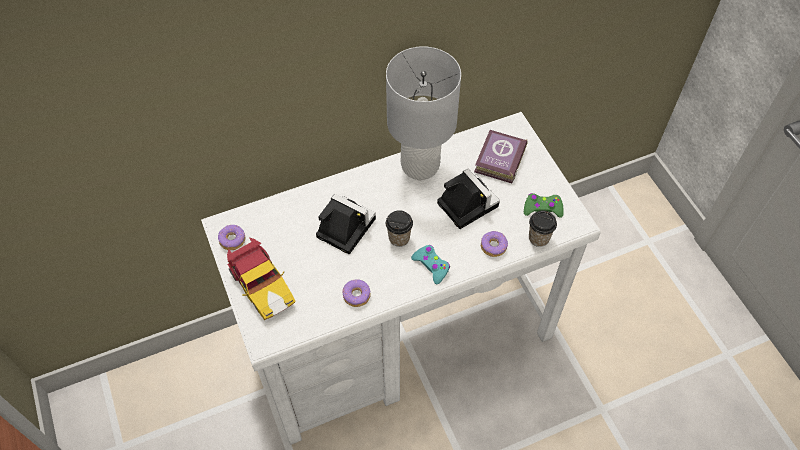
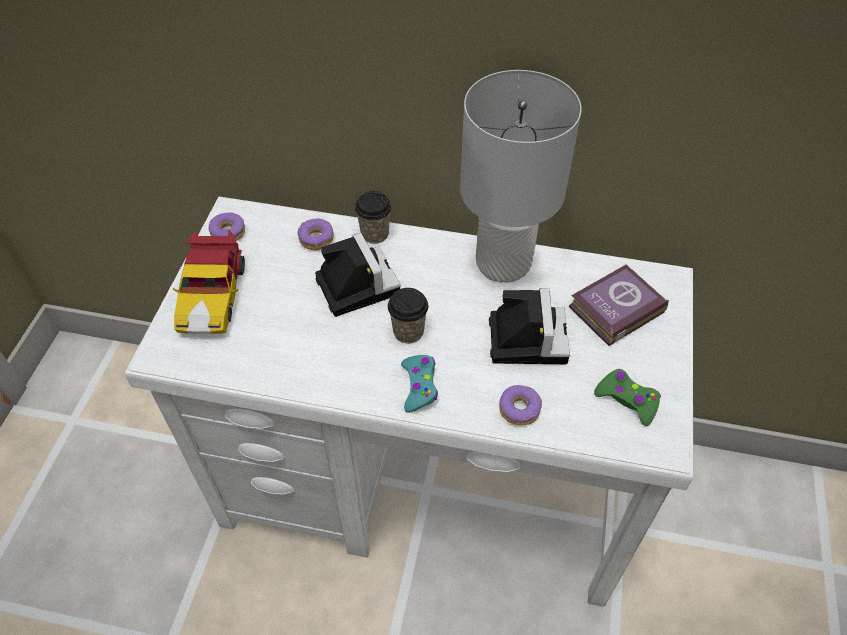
camera: 35 degrees right, 5 degrees down
(356, 296) = (301, 368): donut -> donut (316, 239)
(538, 238) = (591, 435): cup -> cup (375, 234)

